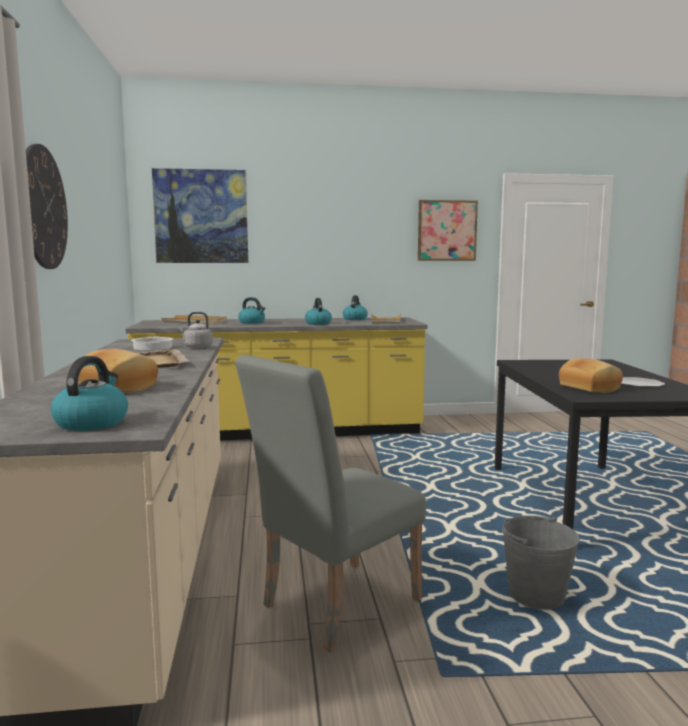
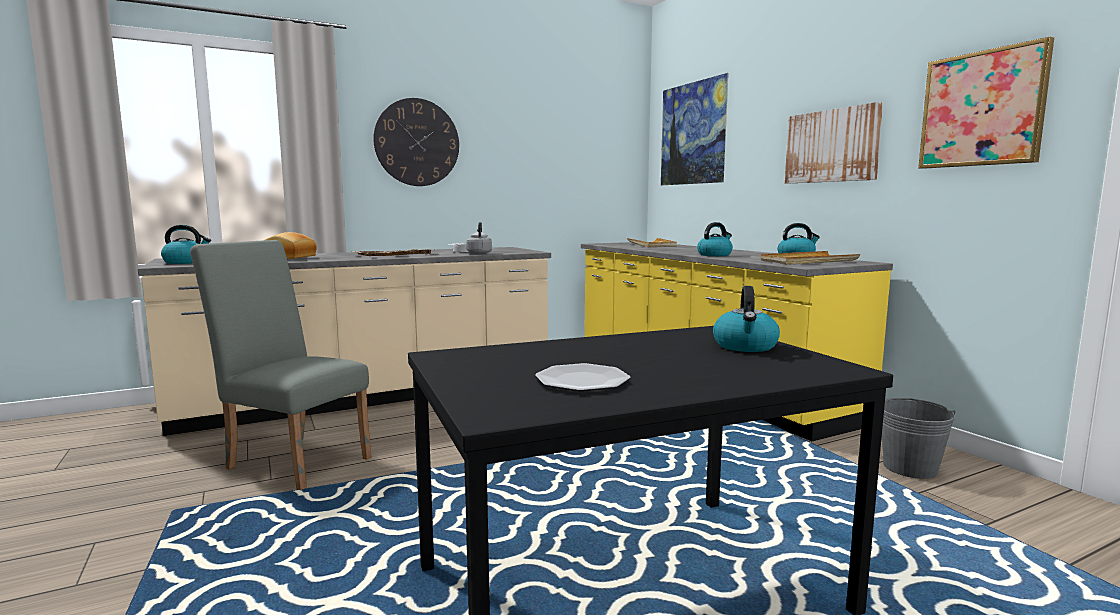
camera: 70 degrees right, 0 degrees up
(252, 322) = (680, 249): kettle -> kettle (745, 346)
(354, 242) = (831, 146): none -> picture
(536, 596) = (301, 549): grey bucket -> grey bucket (910, 468)
(590, 388) = (517, 358): bread -> none

